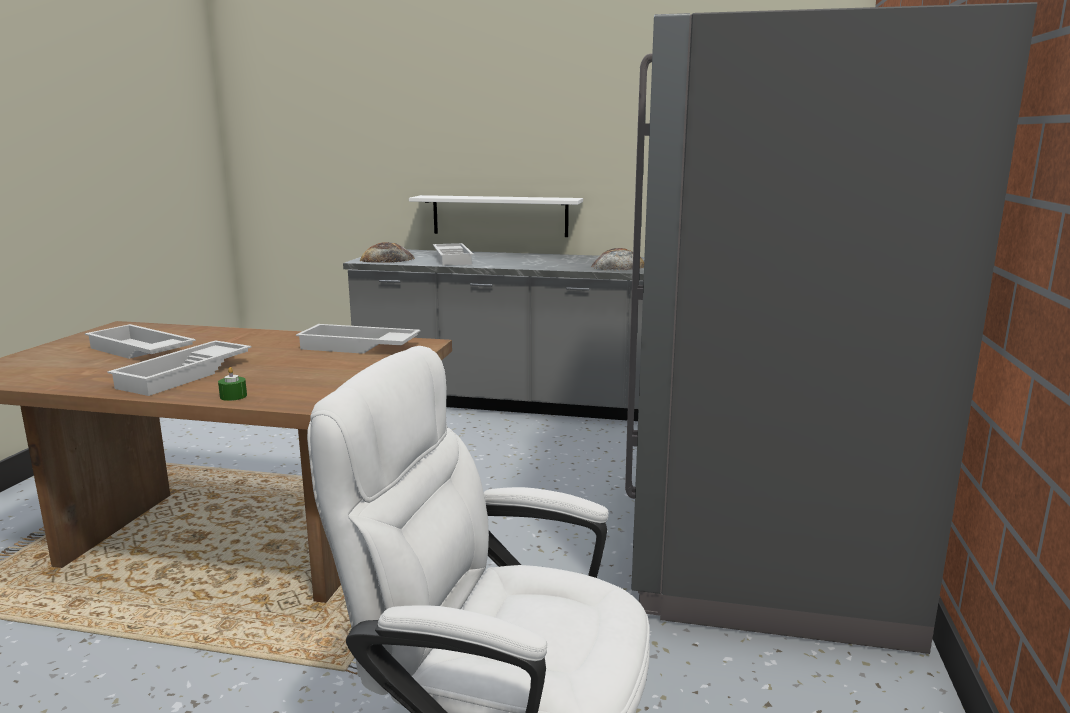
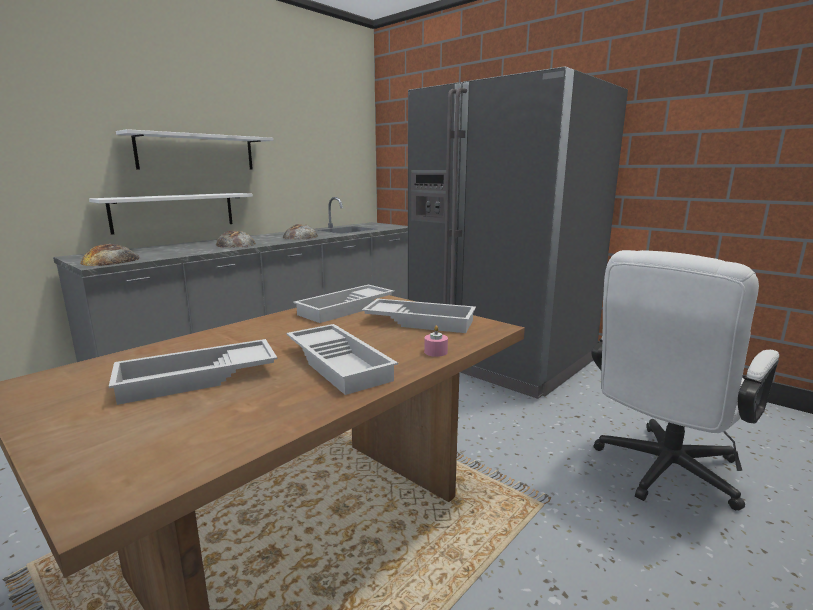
camera: 60 degrees left, 0 degrees up
(233, 396) = (435, 352): green candle -> pink candle
(453, 259) = (172, 251): white tray -> white tray (420, 321)
(522, 262) = (235, 244): none -> bread
(534, 146) = (197, 152): none -> white shelf

